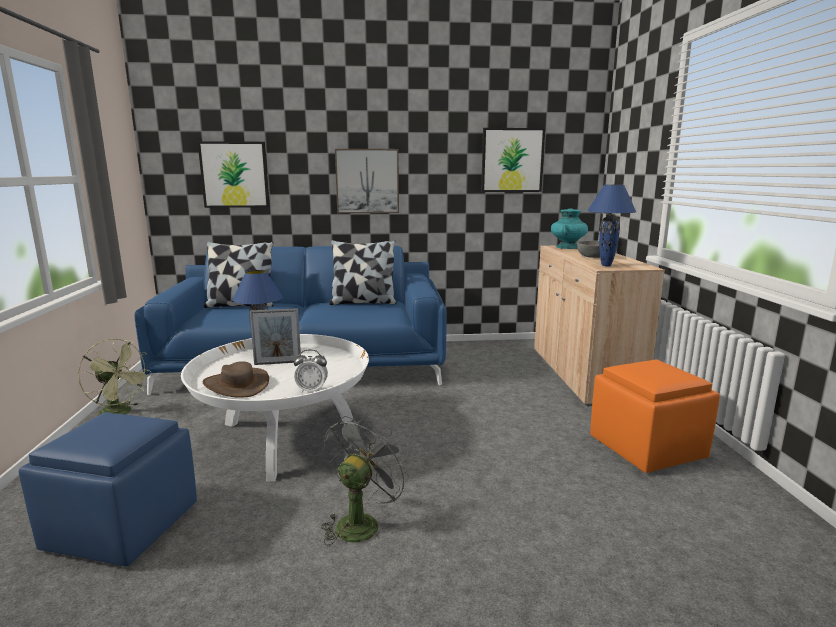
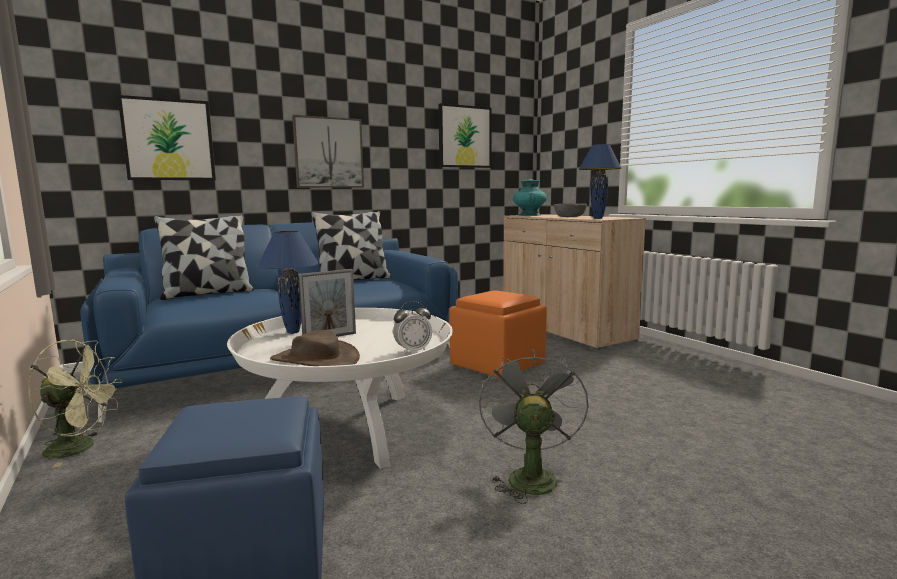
camera: 25 degrees left, 5 degrees down
(646, 447) = (677, 368): orange ottoman -> orange ottoman (497, 364)

